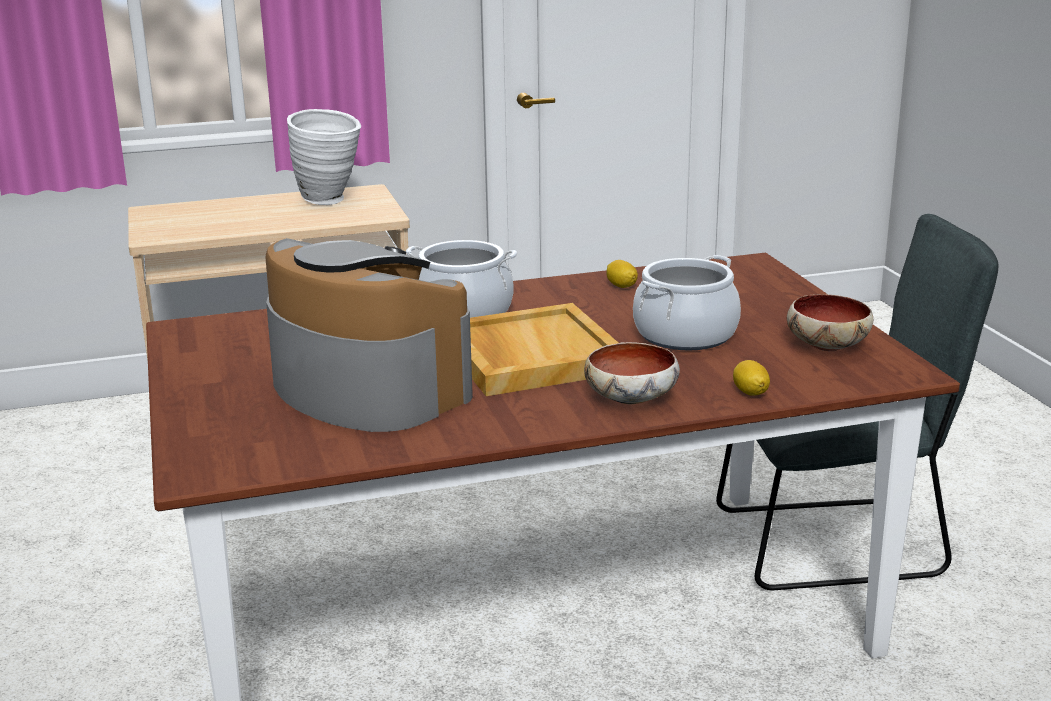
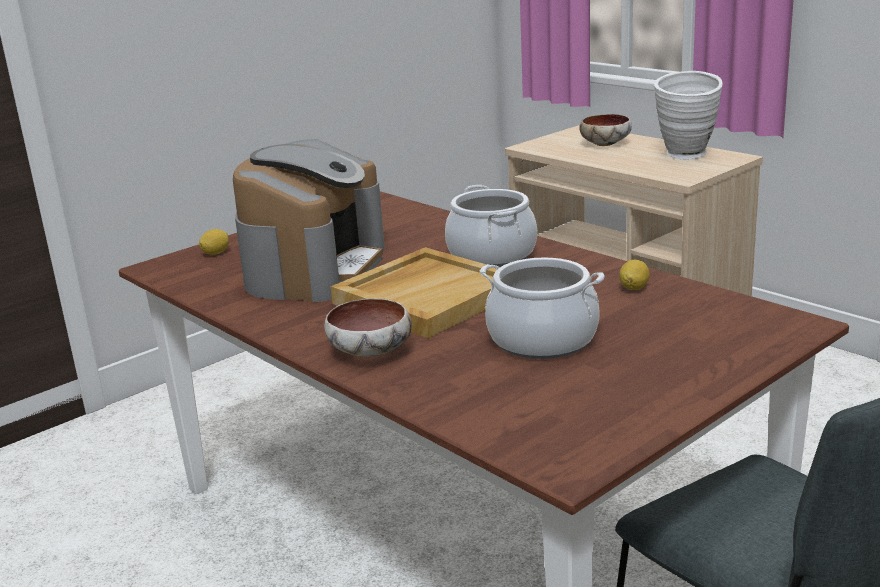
camera: 65 degrees right, 0 degrees up
(750, 392) = (428, 396): lemon -> lemon (216, 253)
(826, 345) = (595, 407): bowl -> bowl (605, 143)

